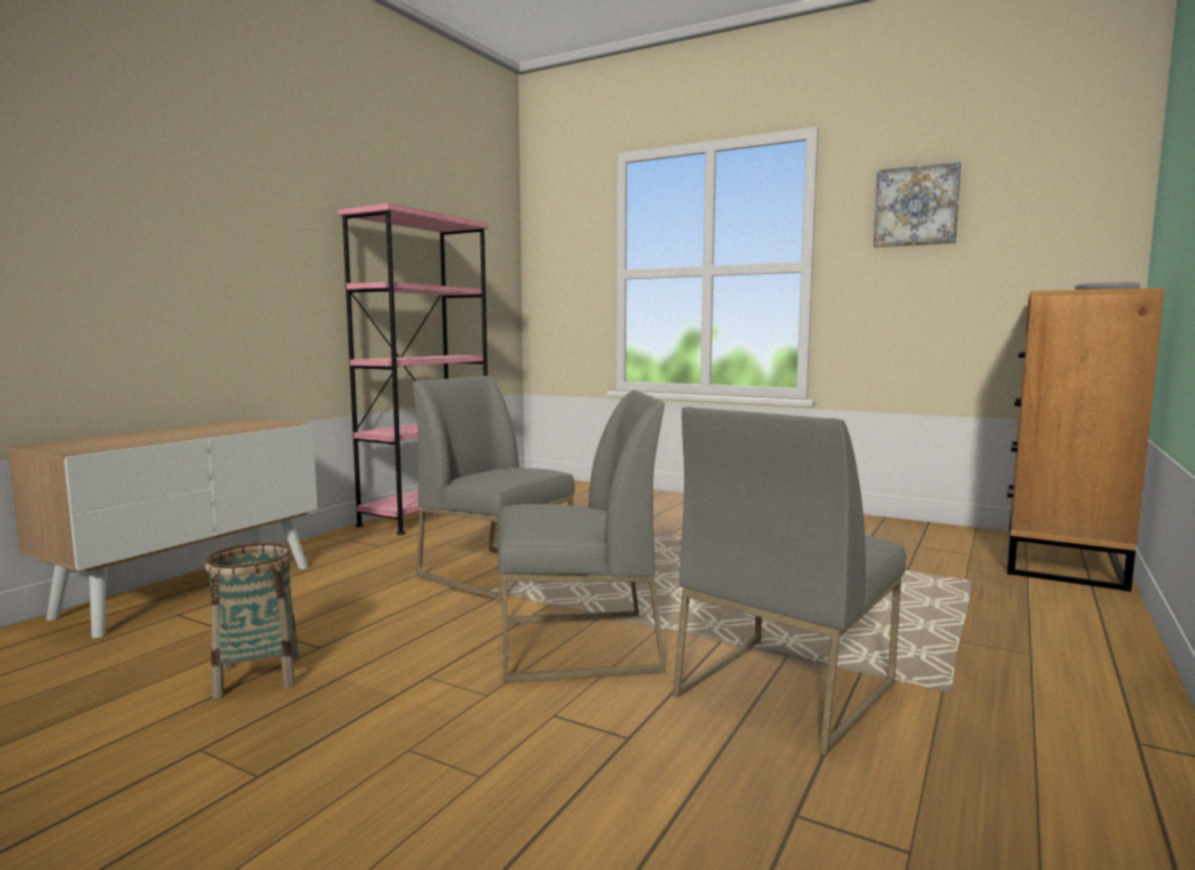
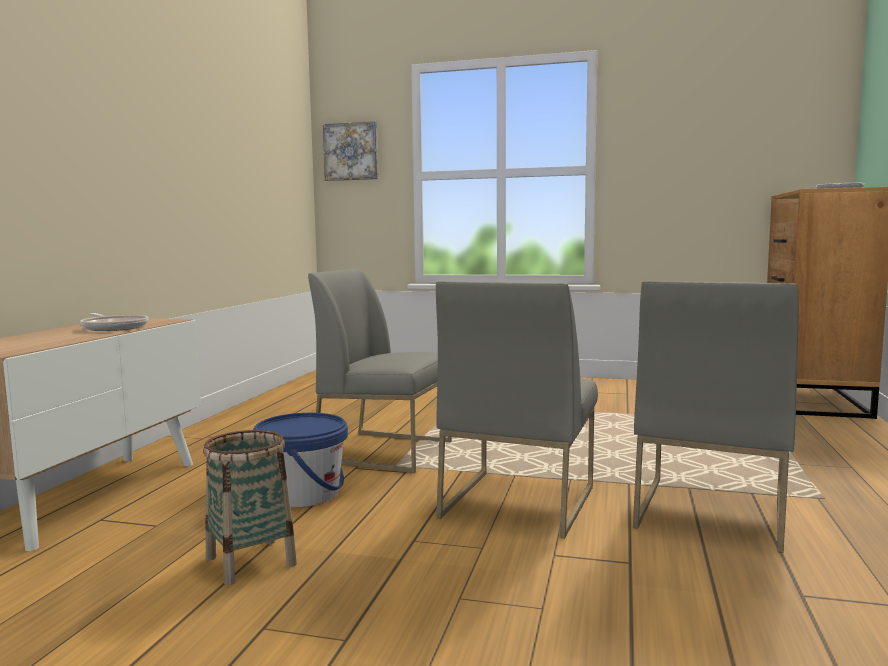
camera: 15 degrees left, 0 degrees up
(223, 429) = (114, 327): none -> frying pan
(374, 610) = (303, 494): none -> blue bucket
(427, 514) = (264, 408): pink bookcase -> none
(576, 646) = (517, 501): grey chair -> grey chair turned 135 degrees clockwise
(916, 206) = (681, 120): picture -> picture (351, 151)

